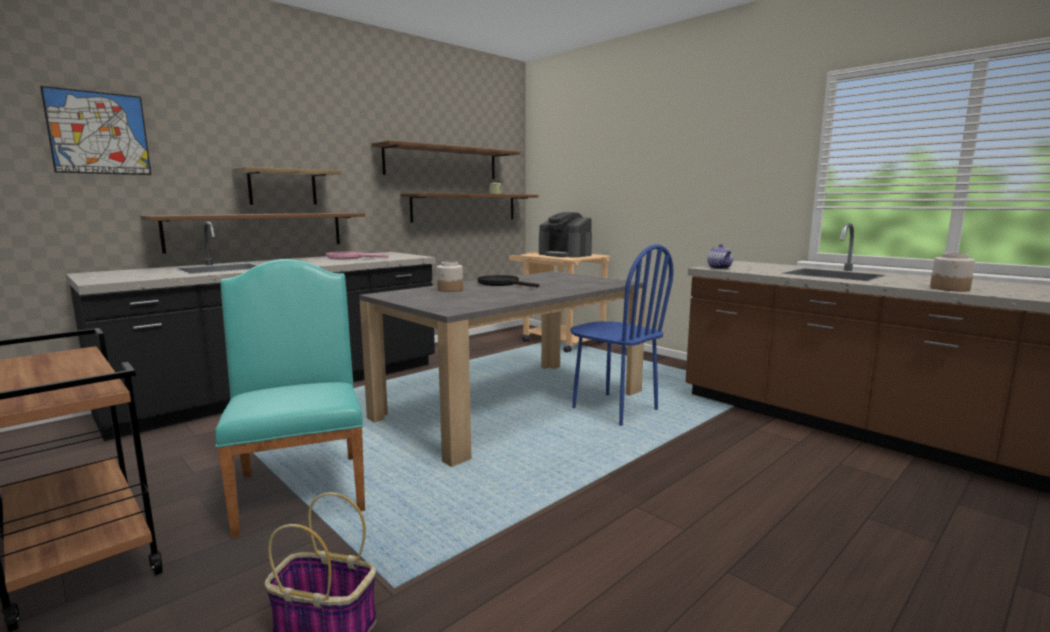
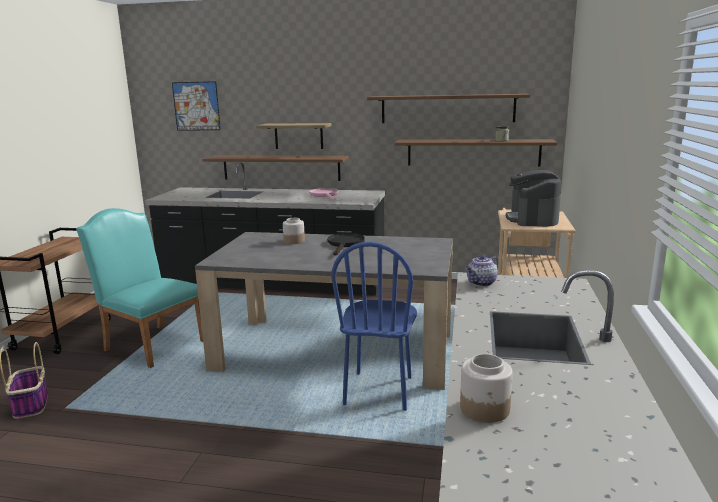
camera: 55 degrees right, 5 degrees up
(302, 486) = (151, 344): turquoise chair -> turquoise chair turned 90 degrees counterclockwise

